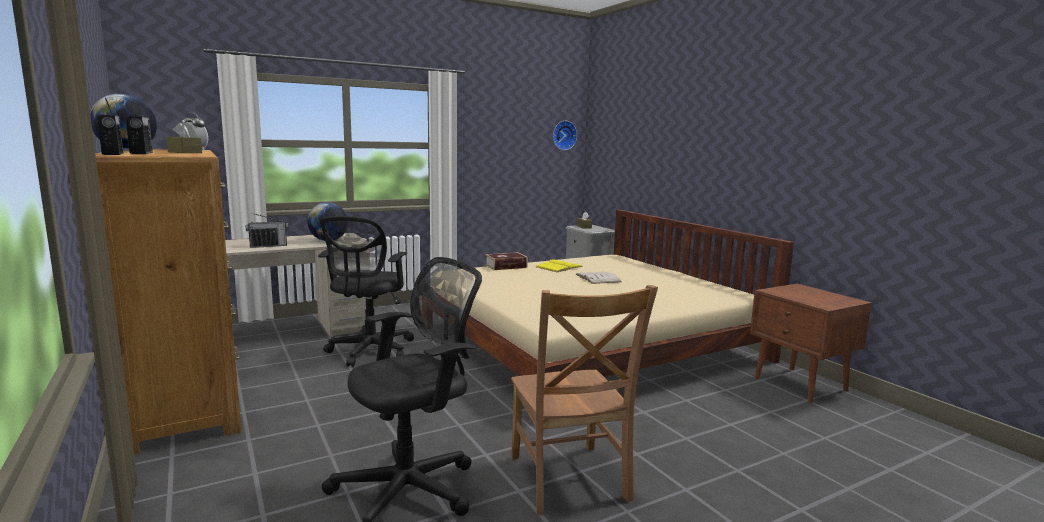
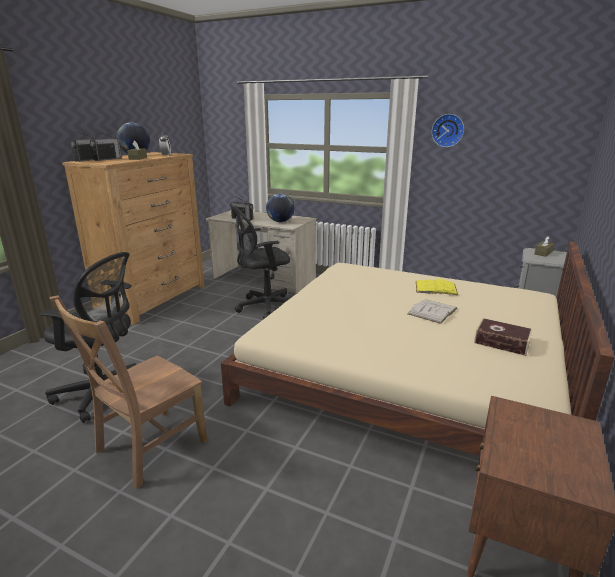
camera: 55 degrees right, 10 degrees up
(506, 266) = (394, 273): book -> book (502, 342)
(563, 135) = (559, 141): wall clock -> wall clock (448, 130)

